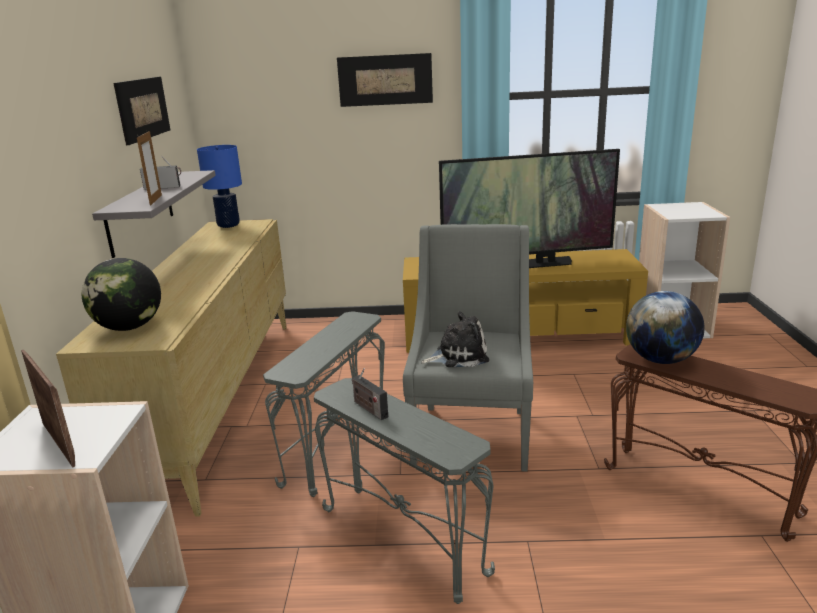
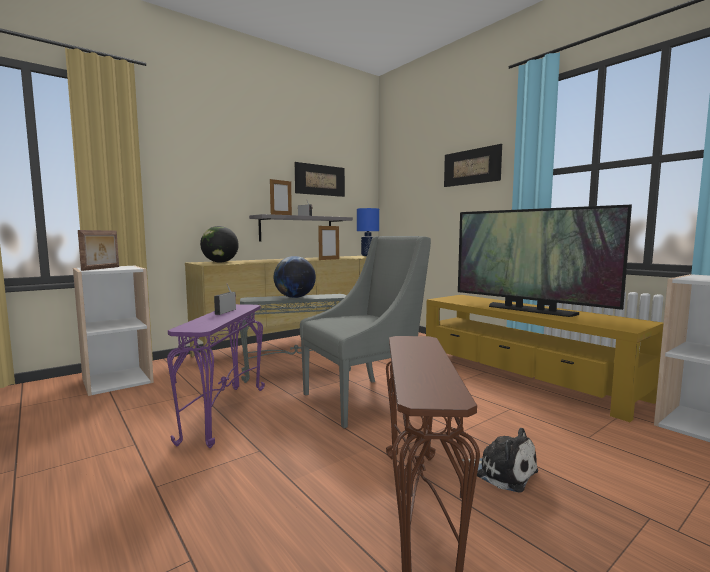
camera: 50 degrees right, 15 degrees down
(240, 257) = (329, 259): none -> picture frame
(403, 541) = (225, 414): grey side table -> purple side table
(458, 355) = (339, 320): plush toy -> plush toy (502, 472)
(661, 360) = (413, 345): globe -> globe (295, 297)

